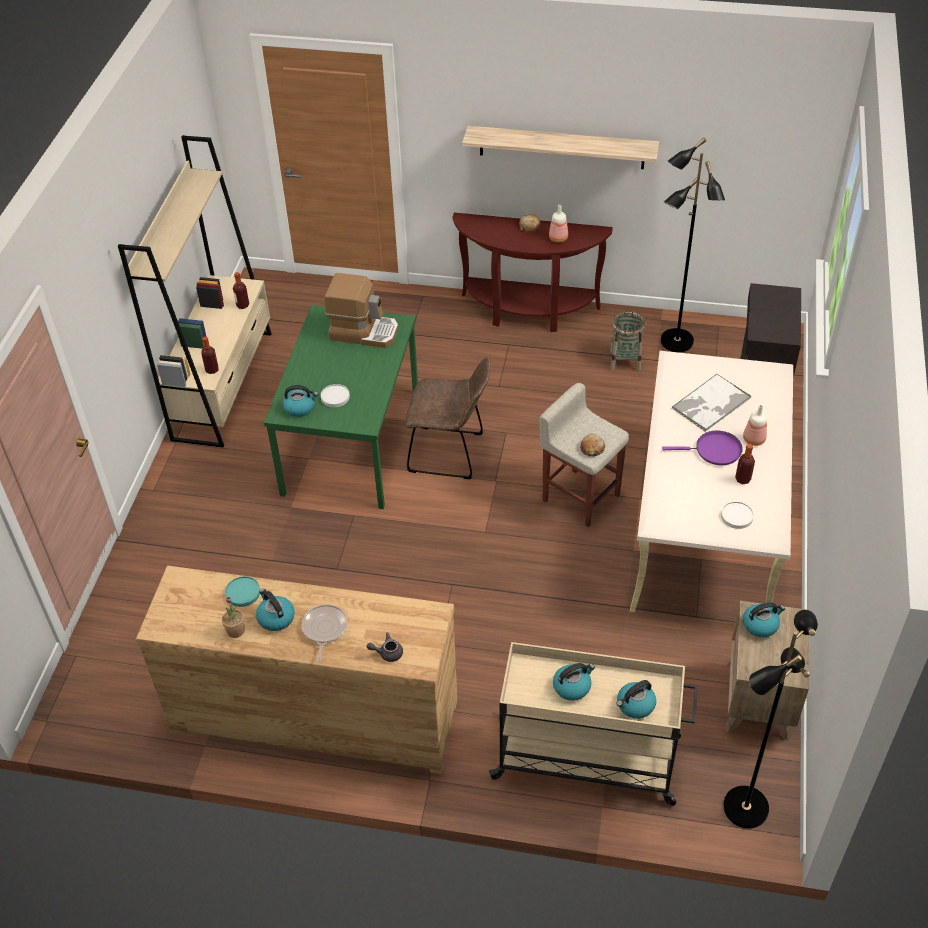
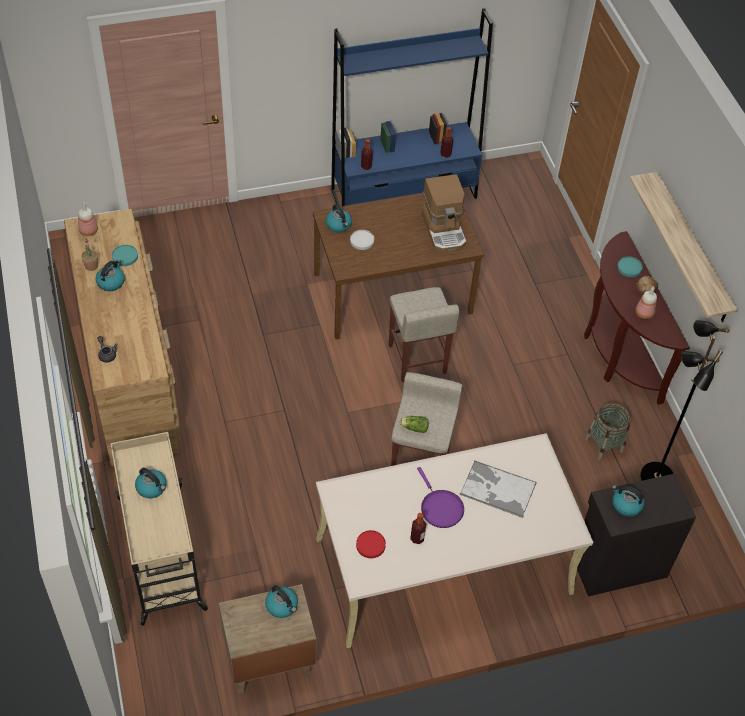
camera: 60 degrees right, 5 degrees up
(223, 385) = (404, 194): beige bookcase -> blue bookcase
(324, 629) = (112, 312): frying pan -> none
(351, 441) = (393, 292): green dining table -> brown dining table
(450, 453) = (417, 360): brown chair -> beige stool
(499, 227) = (629, 268): none -> turquoise plate
(592, 448) = (413, 427): bread -> lettuce
(635, 705) = (151, 533): kettle -> kettle (626, 505)
(736, 516) = (370, 545): white plate -> red plate
(744, 806) = (161, 676): black floor lamp -> none
(754, 440) = (470, 534): bottle -> bottle (88, 231)

